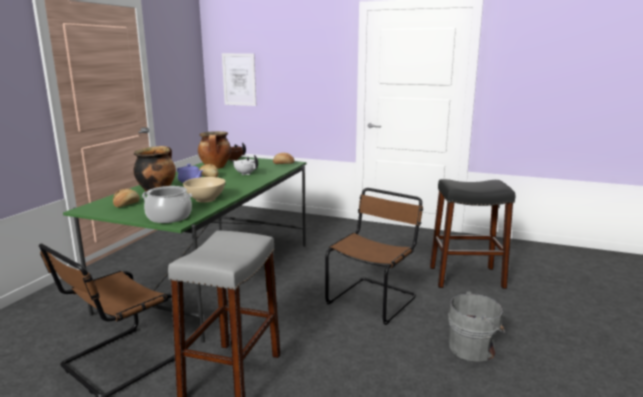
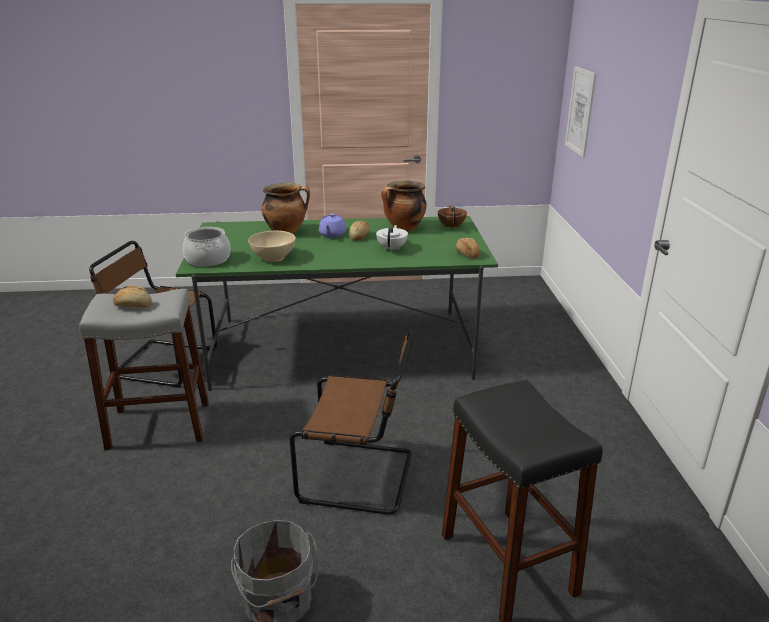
camera: 65 degrees right, 10 degrees up
(126, 204) = (235, 234): bread -> bread (133, 305)

